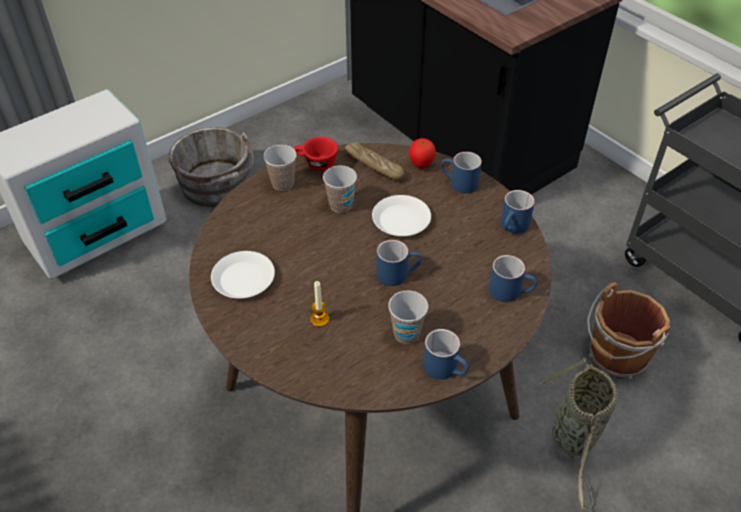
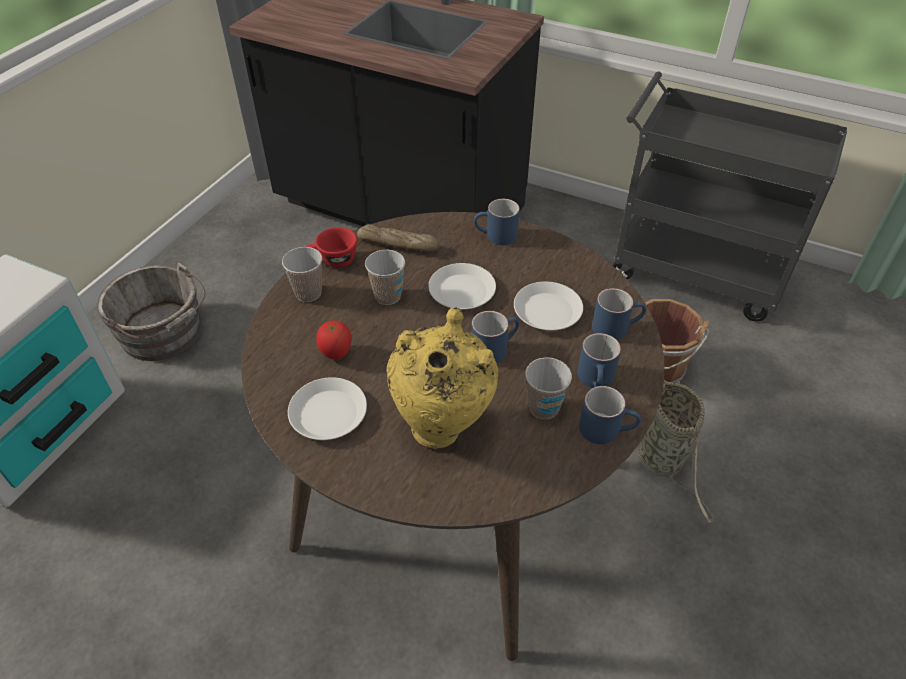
camera: 25 degrees left, 0 degrees up
(319, 319) = (442, 427): candle -> yellow vase
(421, 165) = (446, 229): tomato -> tomato (336, 354)
(461, 259) = (547, 311): none -> white plate
(513, 227) = (576, 263): blue mug -> blue mug (597, 380)

